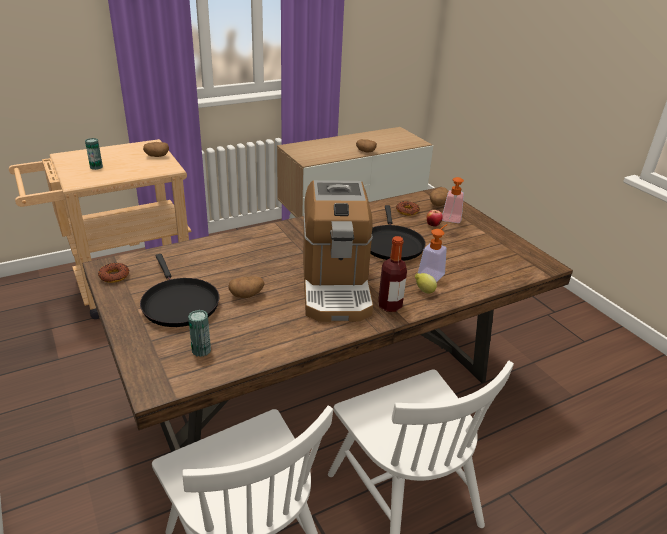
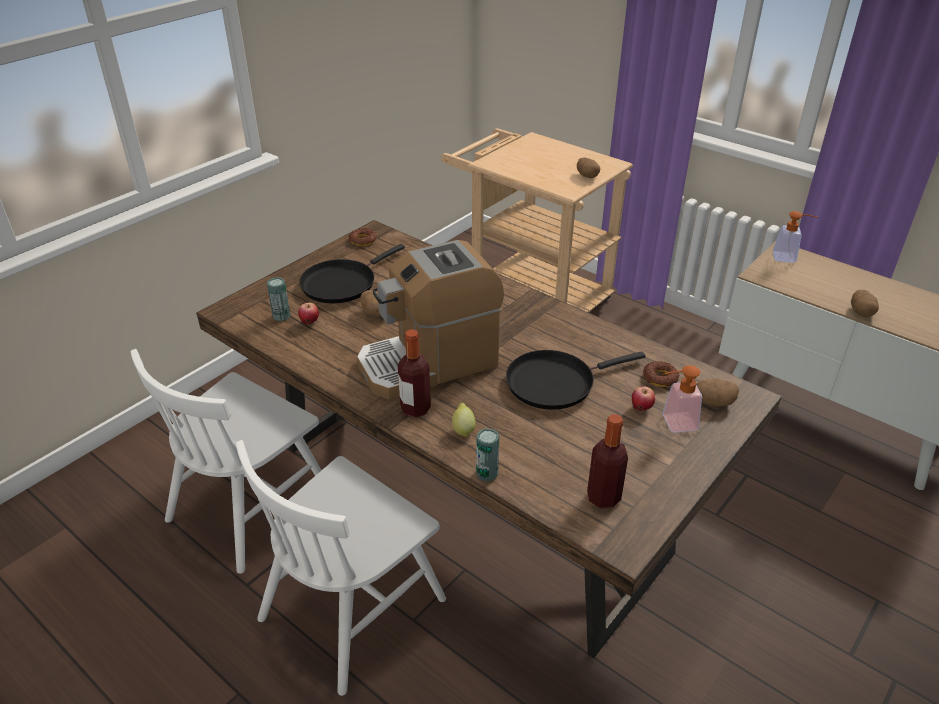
camera: 70 degrees right, 5 degrees up
(96, 167) = (527, 159): can -> can (487, 473)
(229, 335) = (310, 322): none -> apple
(433, 273) = (510, 430): soap dispenser -> soap dispenser (789, 258)
(507, 260) = (603, 497): none -> bottle

